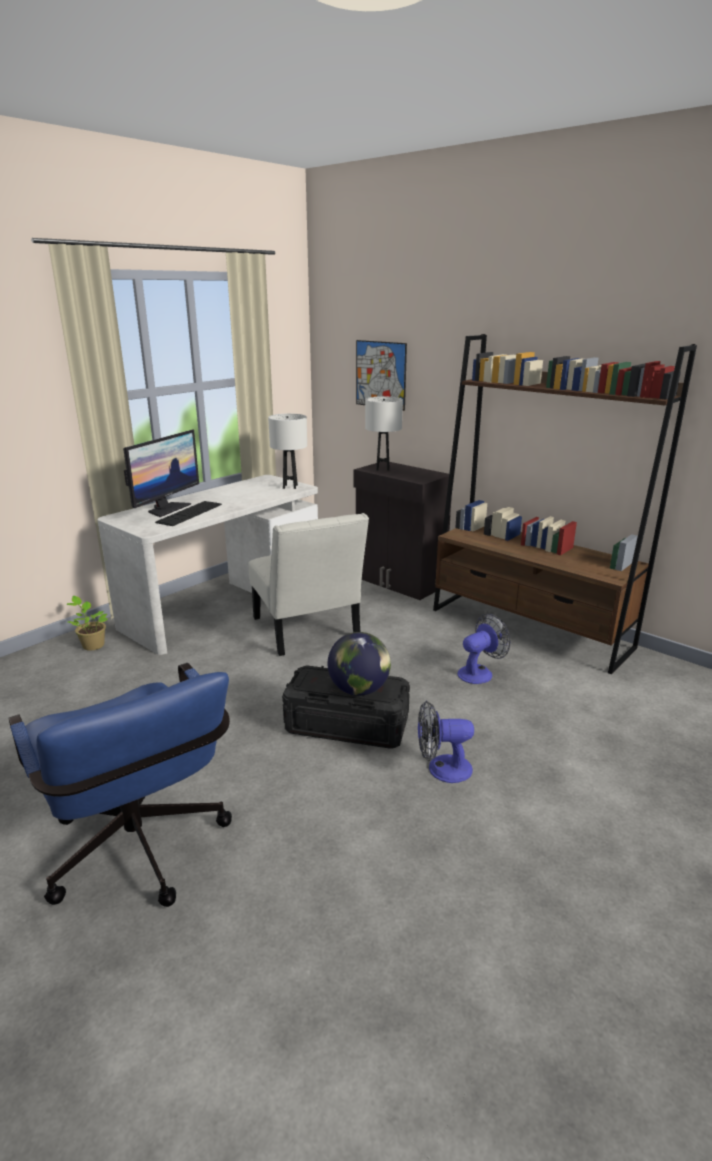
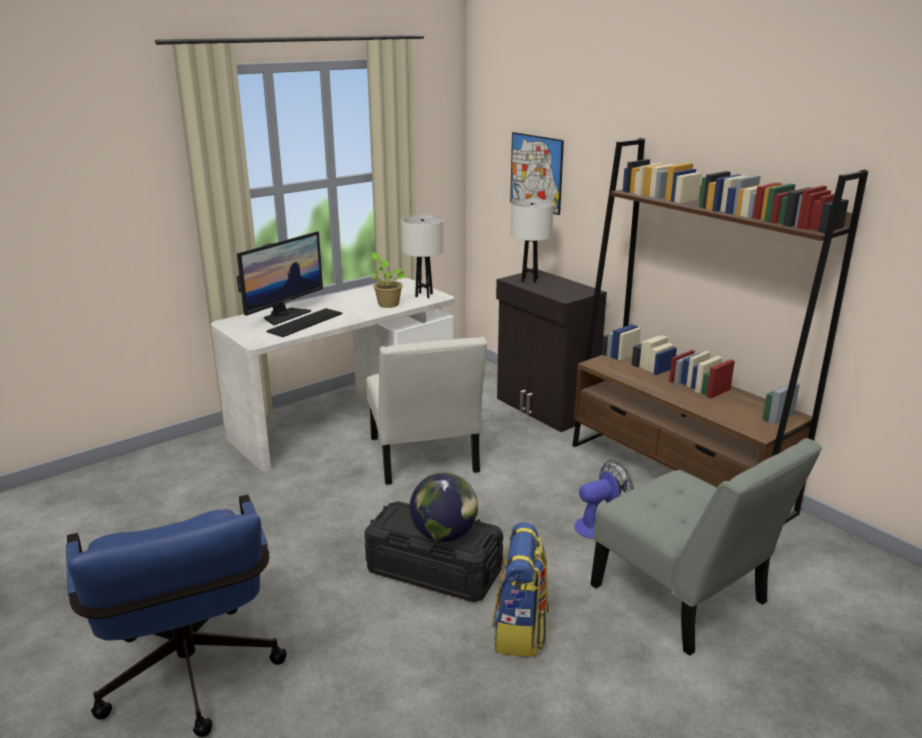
camera: 10 degrees right, 0 degrees up
(92, 645) = (199, 454): potted plant -> potted plant (387, 304)
(441, 769) = (520, 631): fan -> backpack
(572, 726) = (685, 600): none -> grey chair

